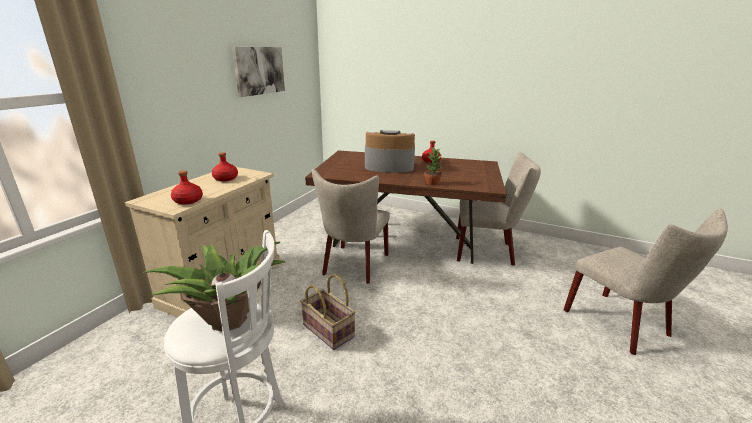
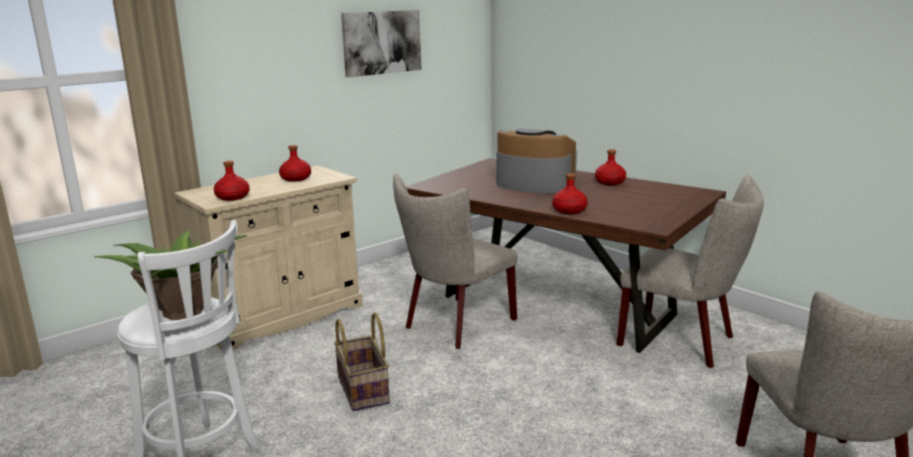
camera: 25 degrees right, 5 degrees down
(432, 183) = (569, 210): potted plant -> red bottle

